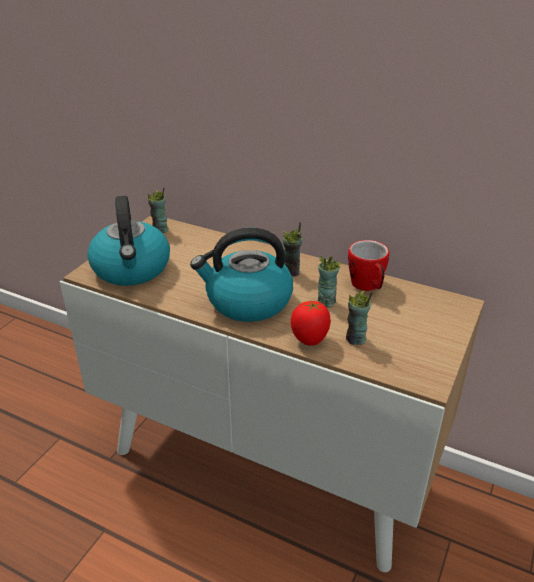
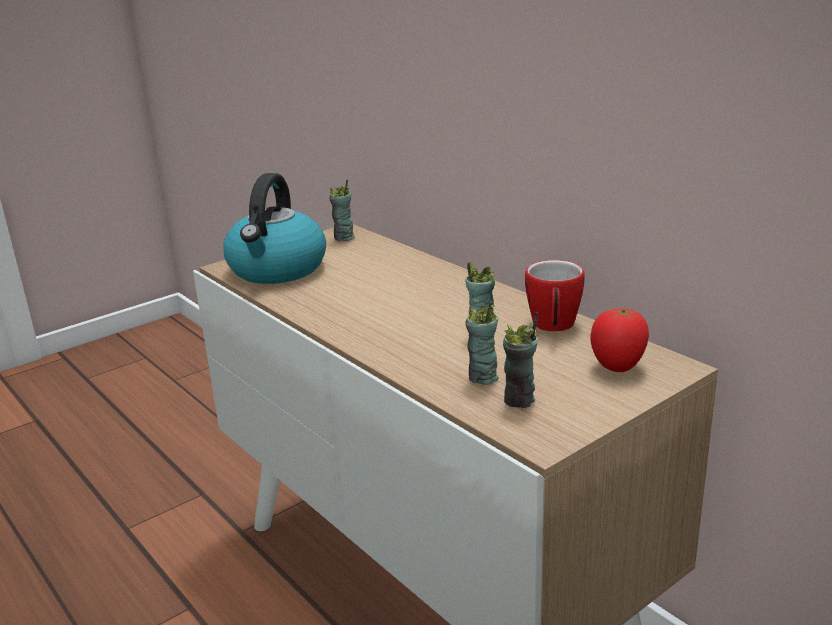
camera: 25 degrees right, 10 degrees down
(247, 302) = (380, 318): kettle -> none
(291, 272) = (464, 298): cup -> cup (520, 401)
(310, 340) = (420, 368): tomato -> tomato (617, 367)

